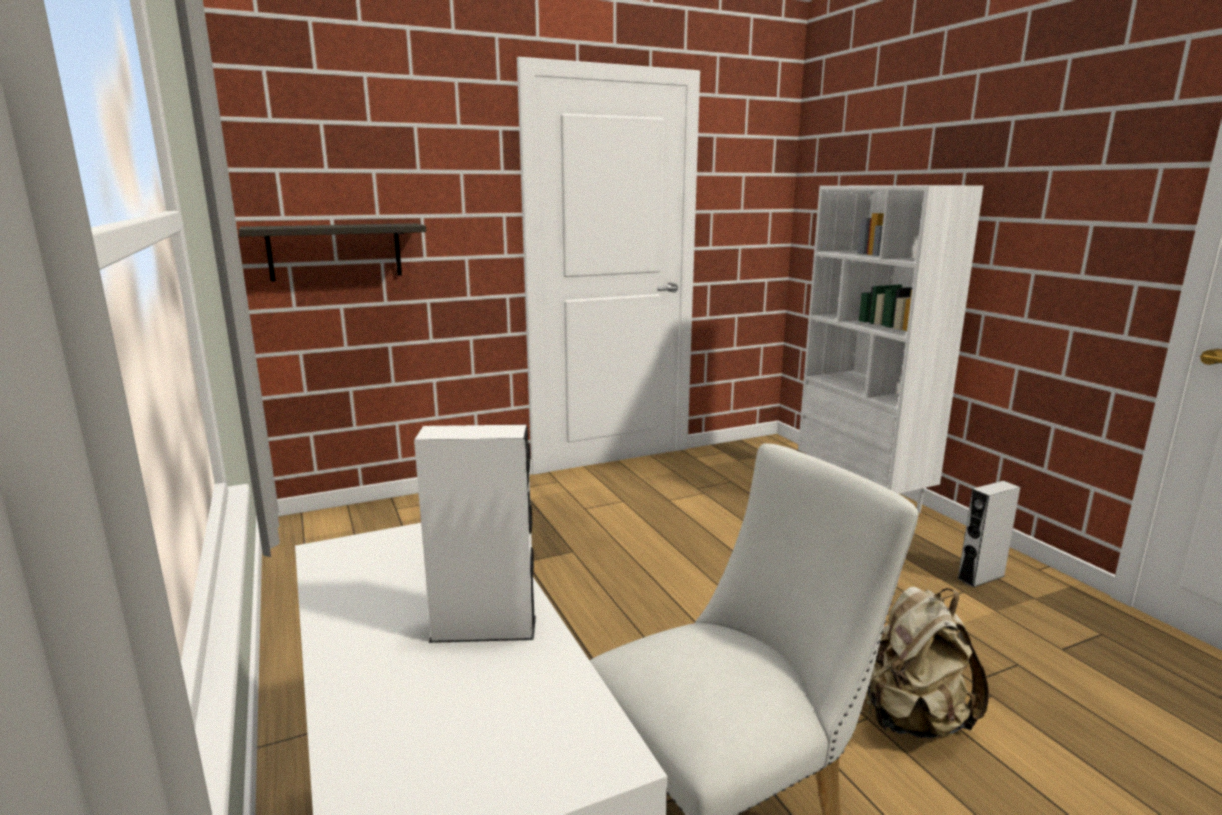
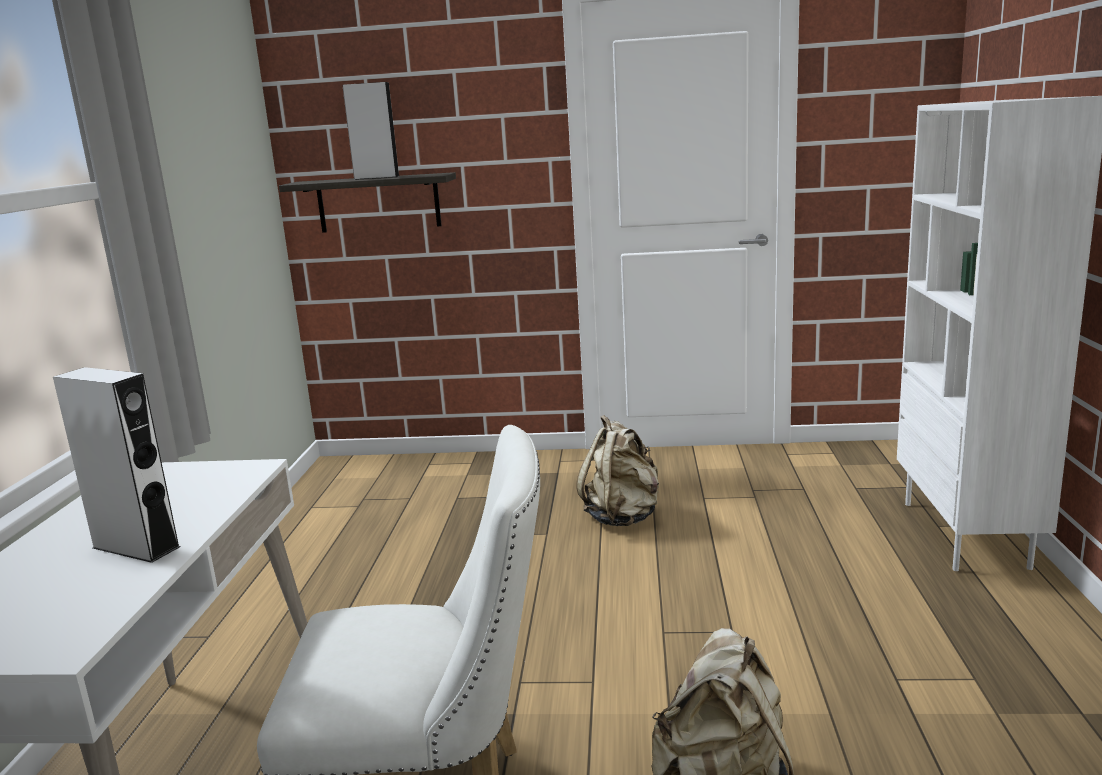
camera: 30 degrees right, 0 degrees up
(622, 526) = (623, 517): none -> beige backpack
(981, 577) = (1025, 668): grey speaker -> grey speaker (376, 177)

